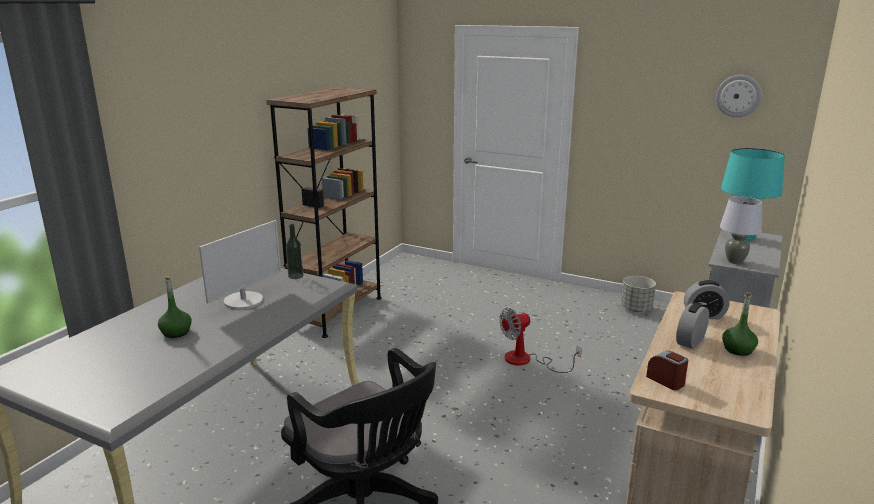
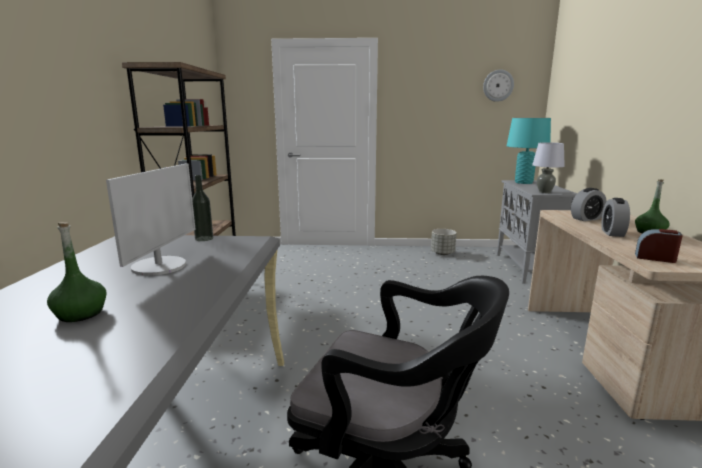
camera: 25 degrees left, 5 degrees down
(527, 361) = (404, 300): fan -> none

